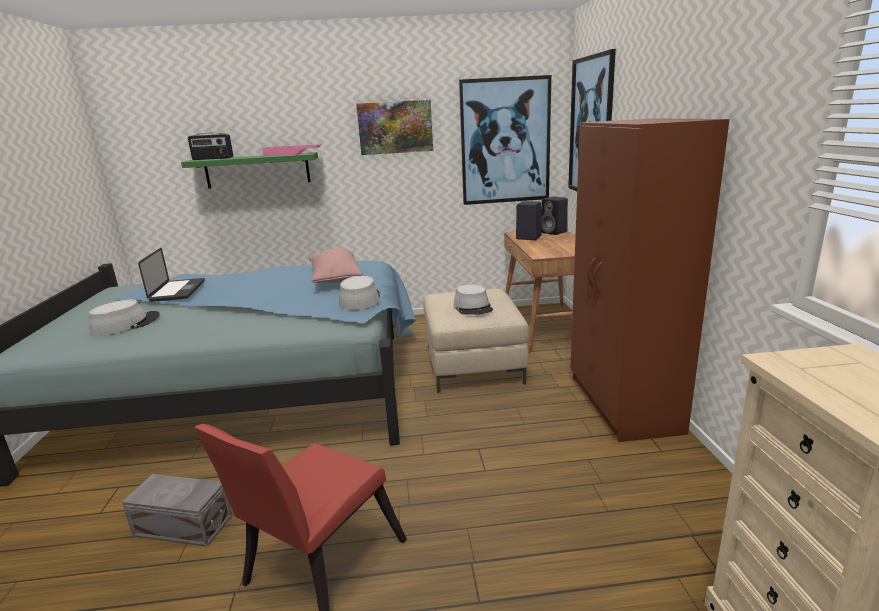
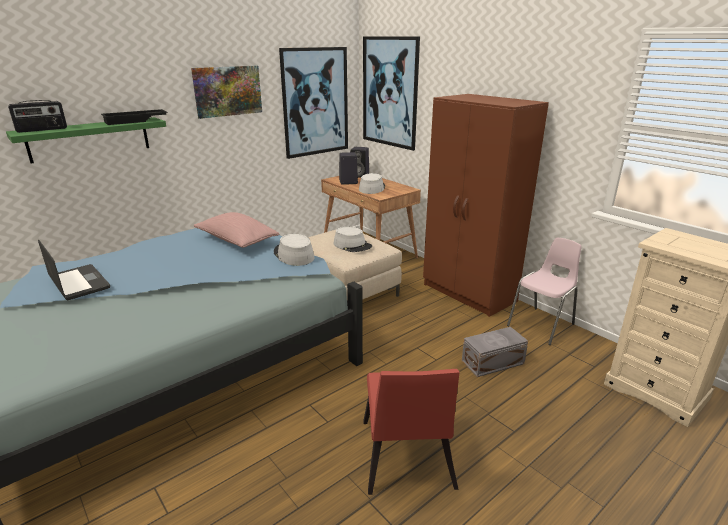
camera: 35 degrees left, 5 degrees up
(126, 324) = (78, 329): grey hat -> grey hat (372, 188)
(183, 526) = (267, 484): grey storage box -> grey storage box (494, 362)
(291, 154) = (135, 121): pink tray -> black tray
(691, 479) = (542, 325): none -> pink chair

